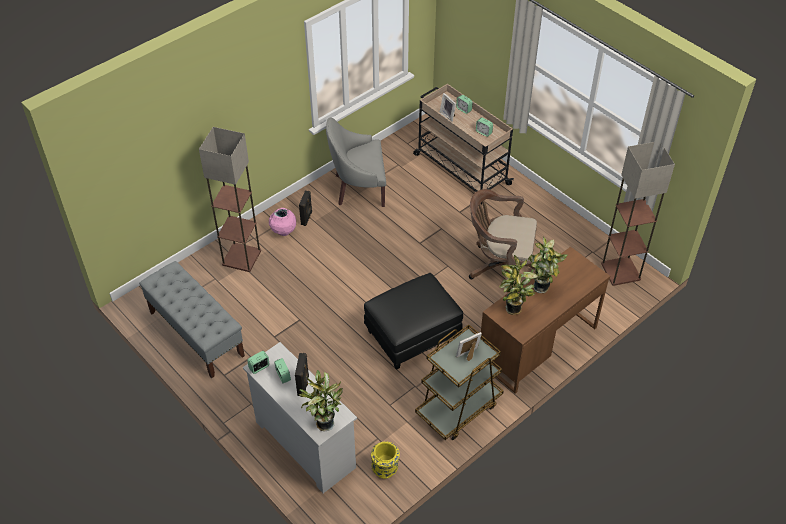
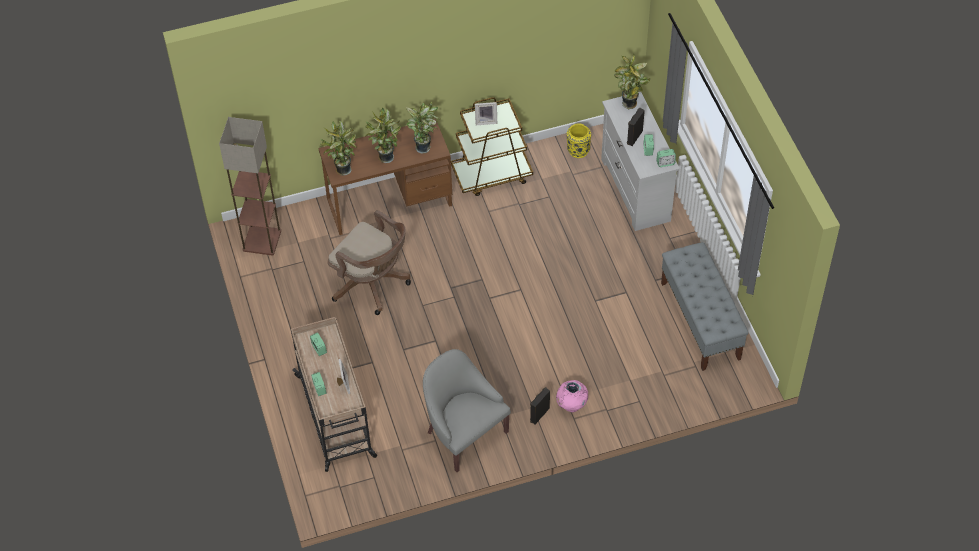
camera: 155 degrees left, 5 degrees up
(241, 257) = (628, 391): floor lamp -> none
(358, 188) = (464, 433): grey armchair -> grey armchair turned 150 degrees counterclockwise
(413, 334) = (495, 249): black ottoman -> none
(572, 263) = (341, 169): none -> potted plant

